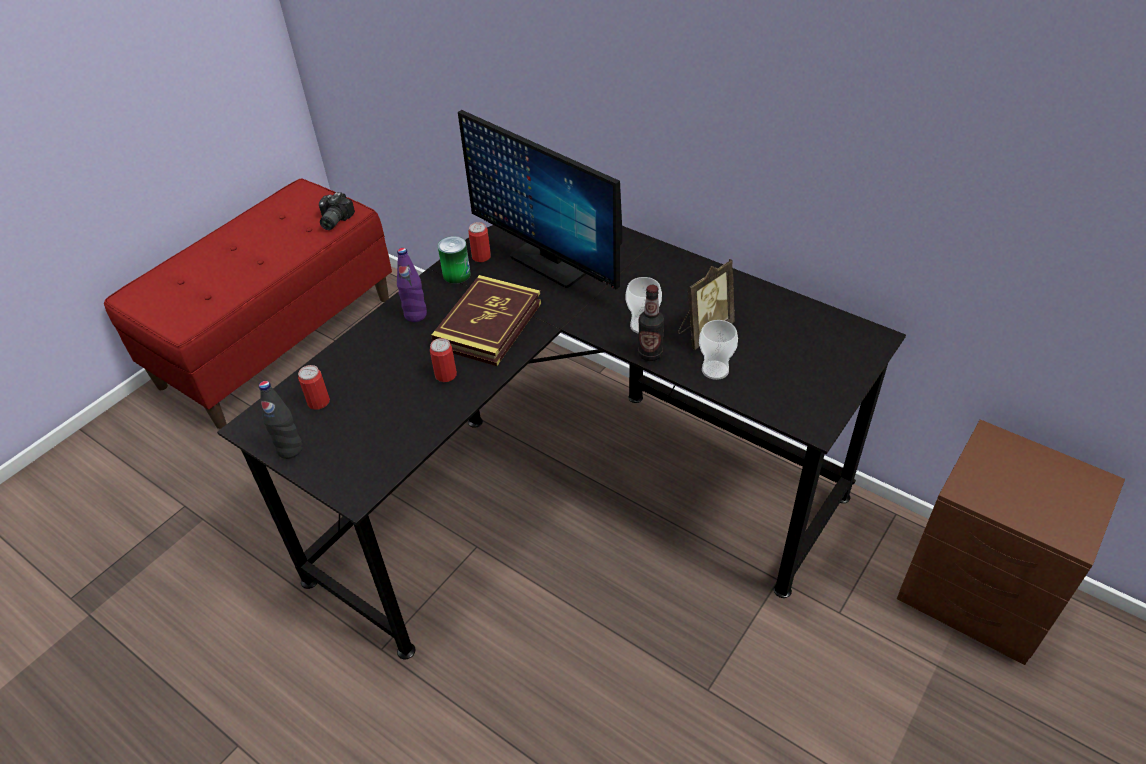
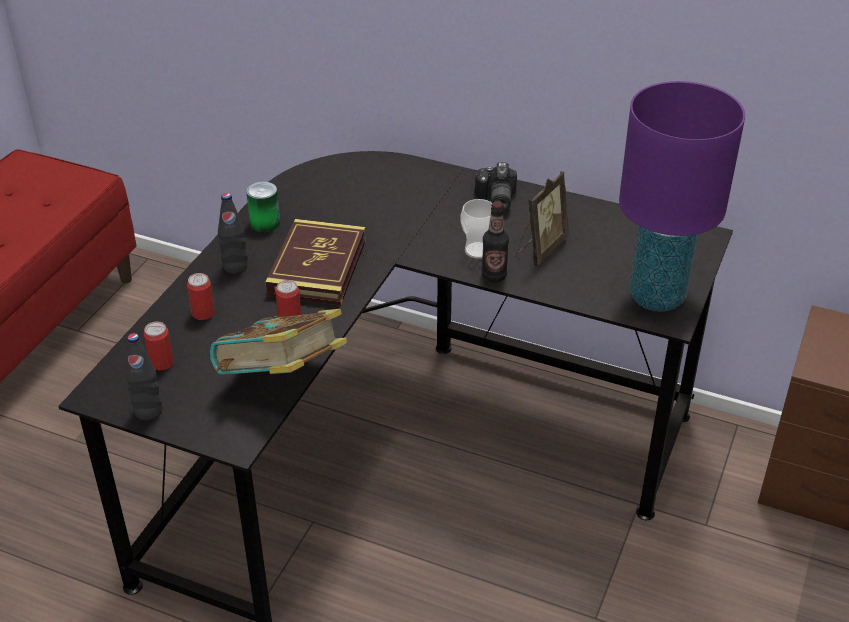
camera: 15 degrees left, 5 degrees down
(333, 220) = (73, 191): camera -> camera (495, 200)
(415, 315) = (235, 267): purple bottle -> black bottle
(418, 434) = (282, 379): none -> book
(481, 257) = (285, 203): can -> can (203, 313)
(550, 262) = (362, 201): monitor -> none
(715, 370) = (562, 283): cup -> none
(806, 398) = (657, 297): none -> purple table lamp

